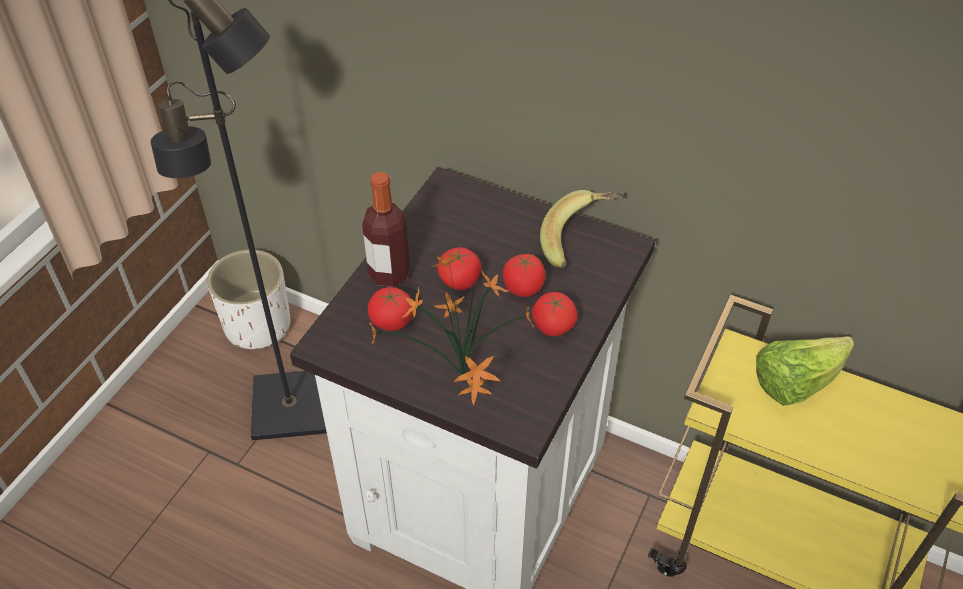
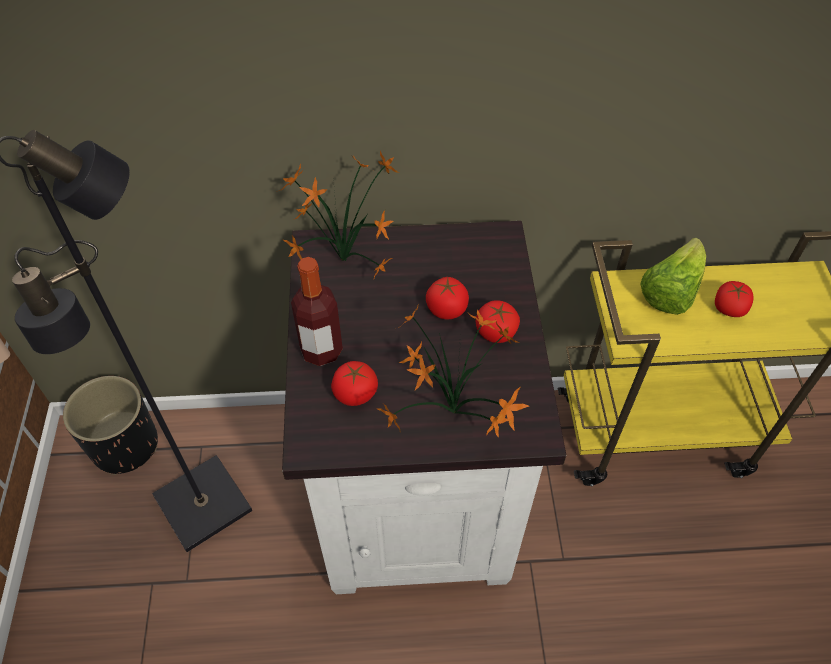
camera: 30 degrees left, 5 degrees up
(258, 325) = (125, 445): white planter -> black planter
(459, 280) = (388, 327): tomato -> tomato (729, 308)
(461, 206) = (340, 259): none -> potted plant
(580, 241) = (464, 247): banana -> none

